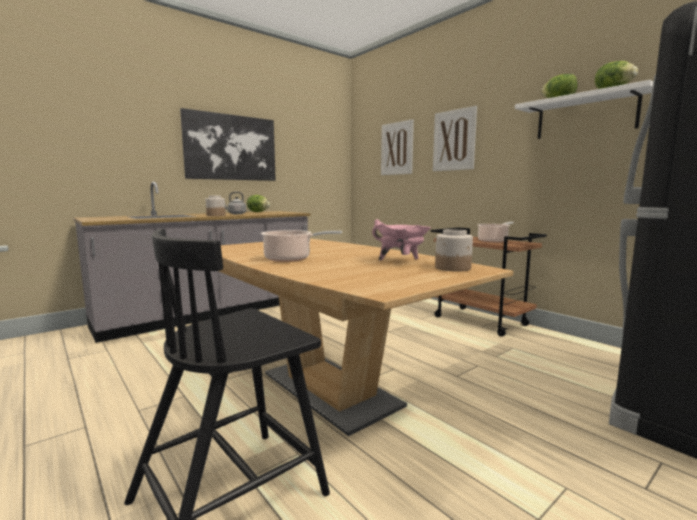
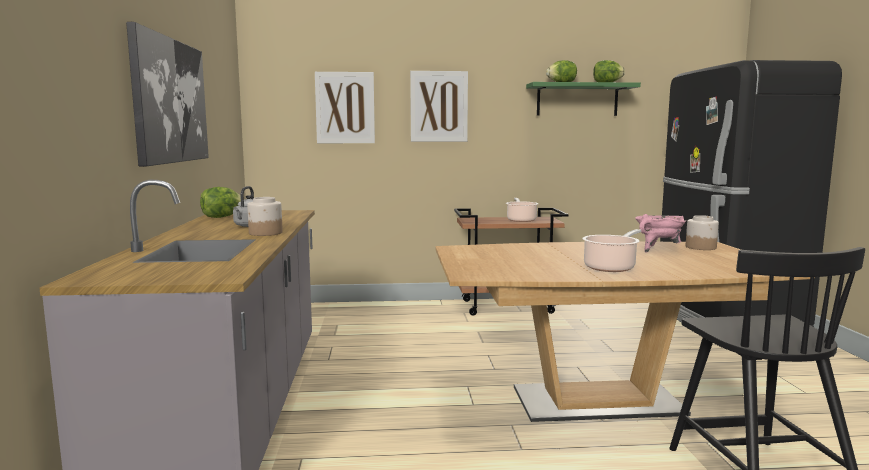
camera: 55 degrees left, 0 degrees up
(585, 116) = (577, 100): white shelf -> green shelf

